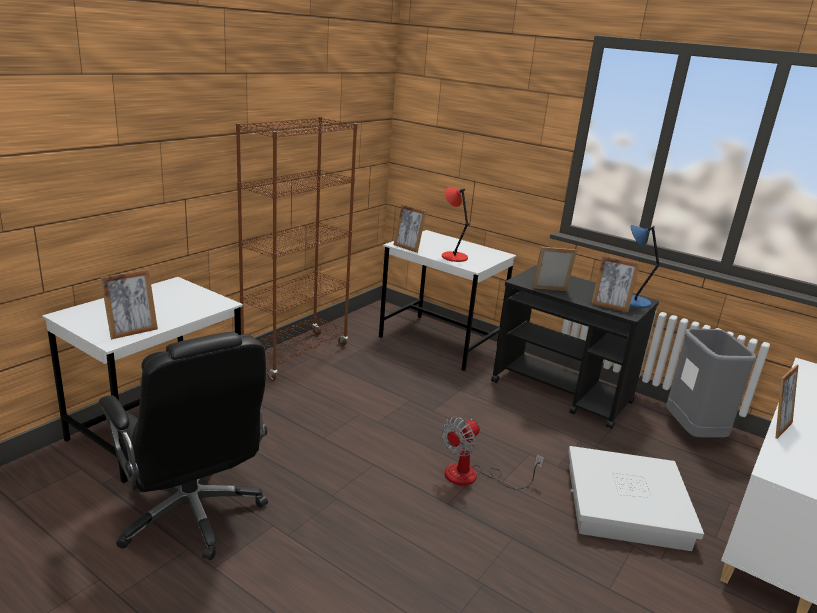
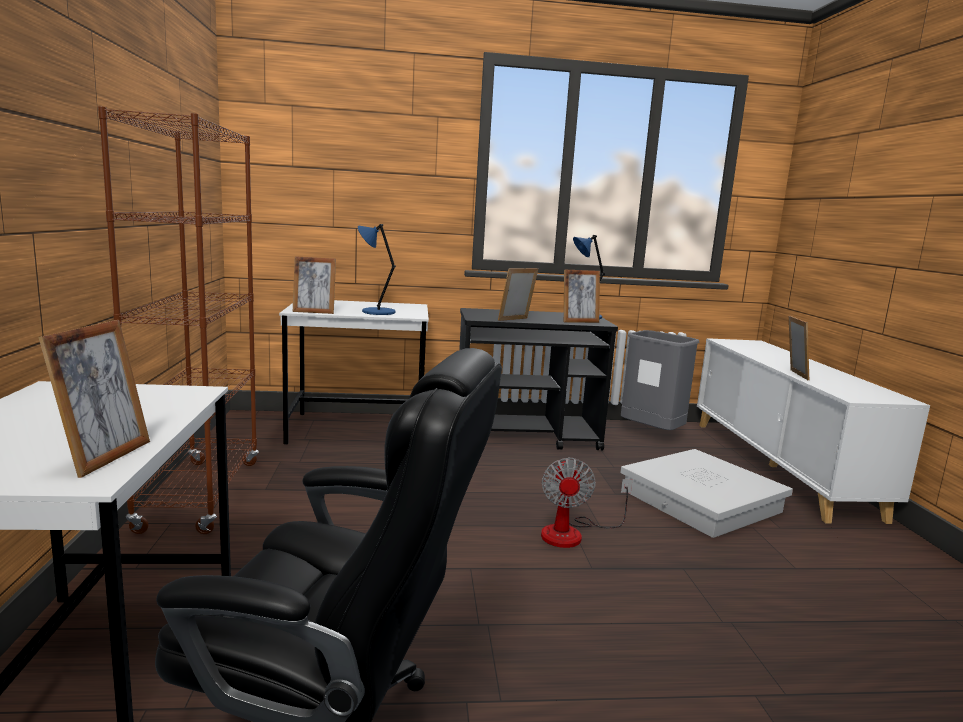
camera: 40 degrees left, 10 degrees down
(453, 257) = (376, 312): red table lamp -> blue table lamp

